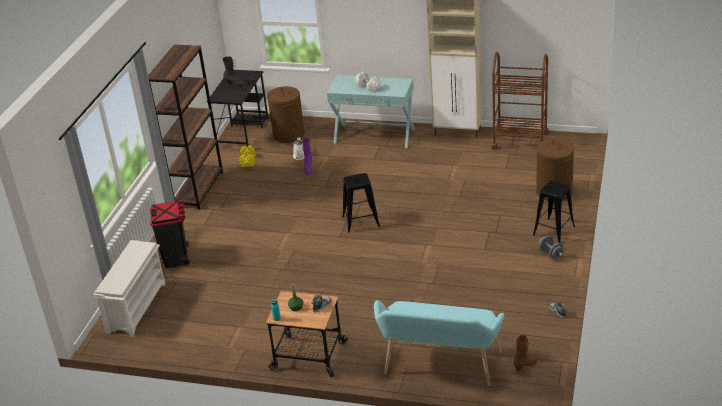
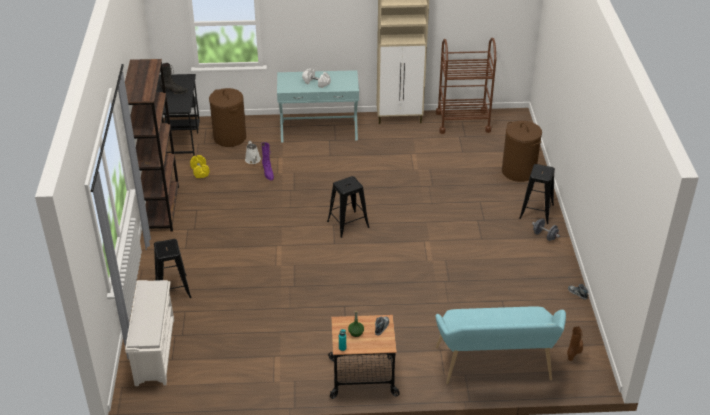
camera: 20 degrees left, 5 degrees up
(176, 258) = (173, 289): black trash can -> black stool

